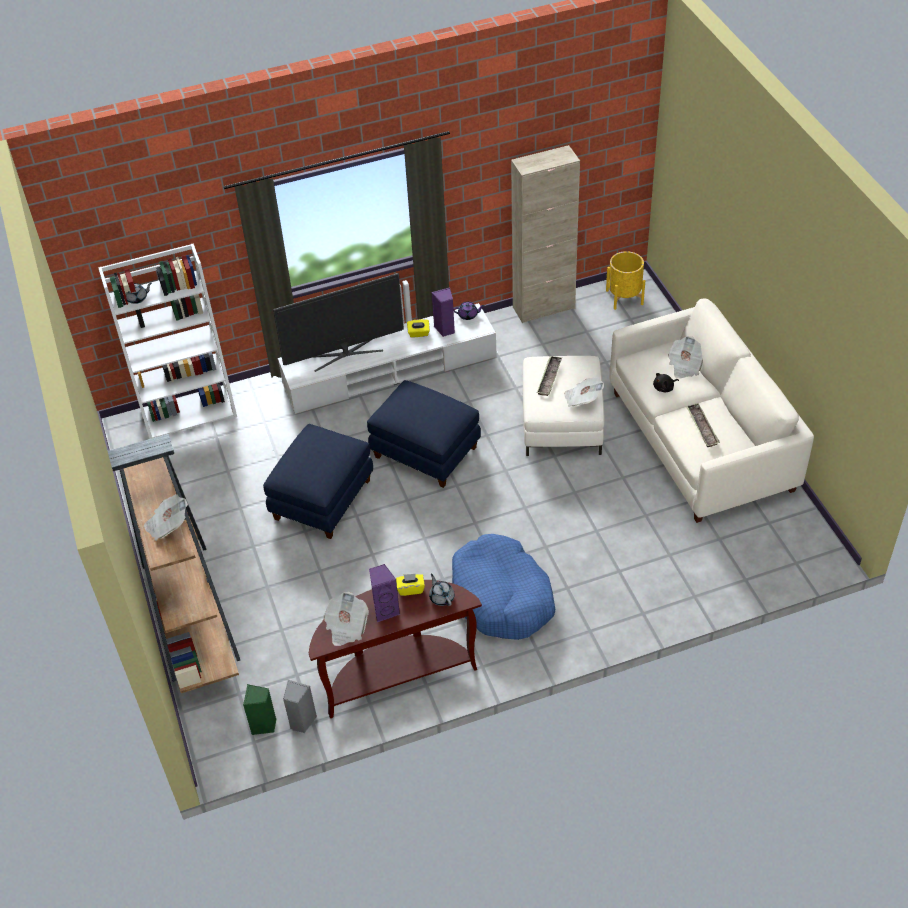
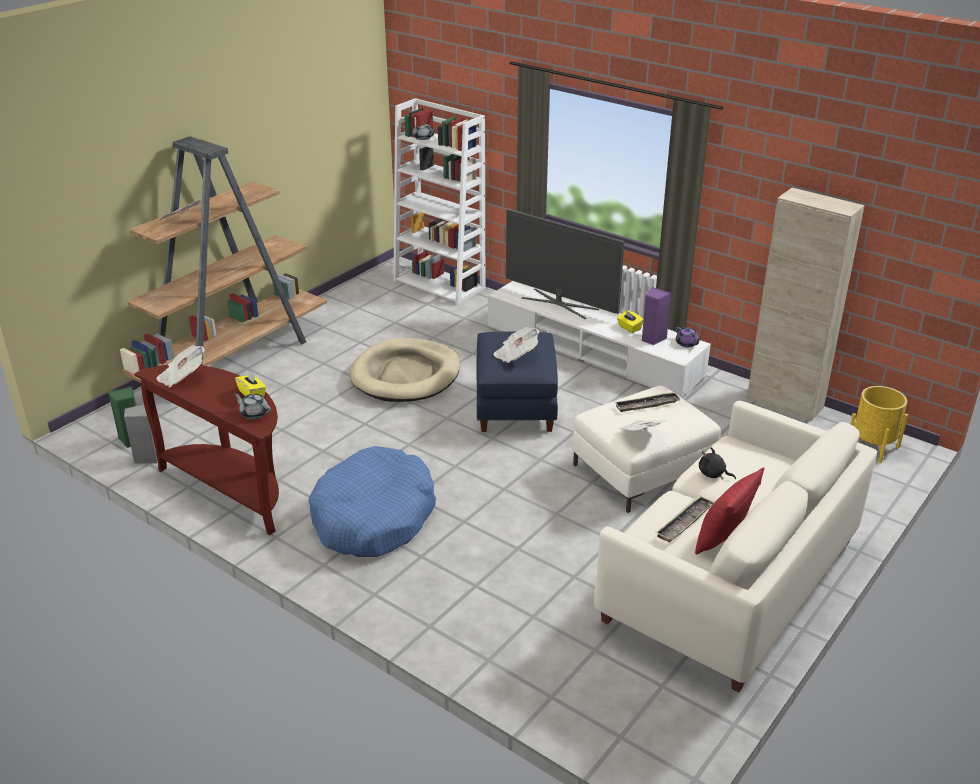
camera: 55 degrees right, 15 degrees down
(322, 499) = (406, 375): blue ottoman -> beige dog bed
(385, 610) = (216, 389): purple speaker -> none
(441, 597) = (254, 413): grey teapot -> grey teapot turned 90 degrees counterclockwise
(685, 366) = (766, 477): newspaper -> newspaper (516, 355)
(727, 419) = (723, 539): none -> red pillow

